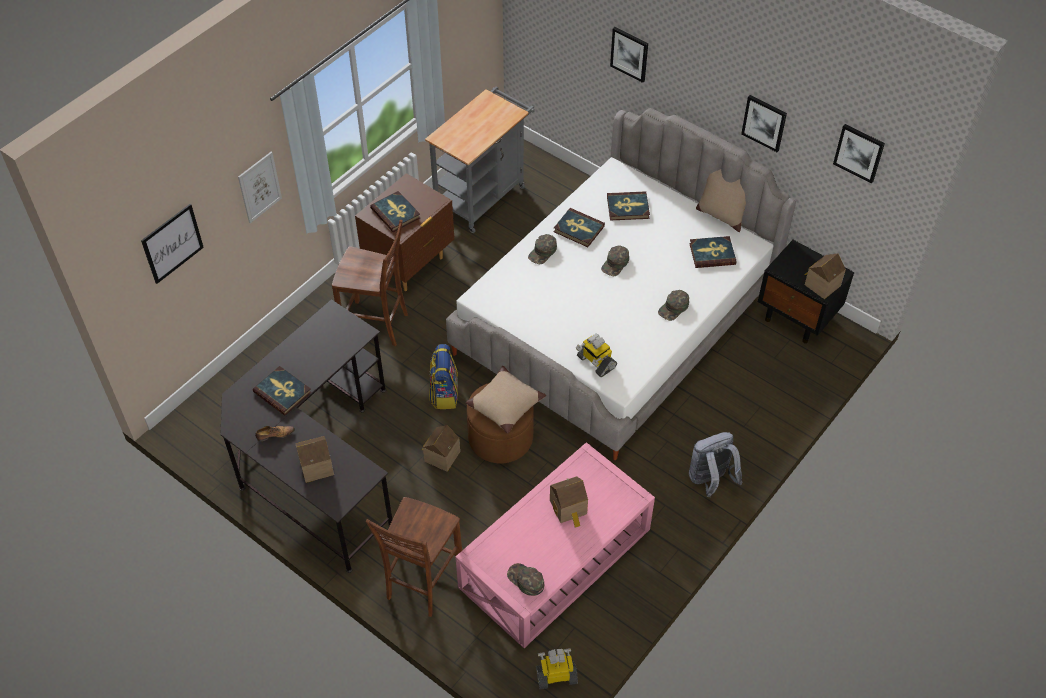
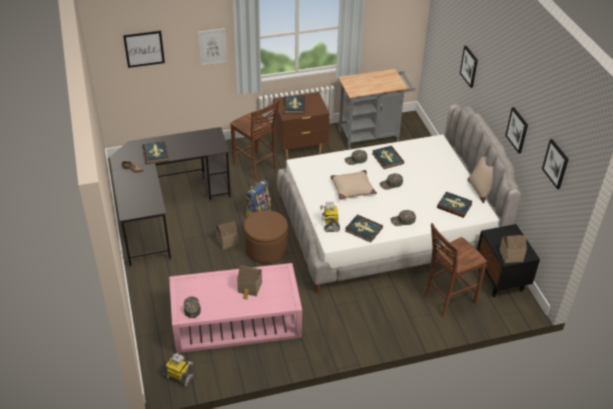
camera: 35 degrees right, 10 degrees down
(315, 465) = (136, 192): toy house -> none
(422, 582) = (158, 292): brown chair -> brown chair (448, 299)
(505, 404) = (269, 223): beige pillow -> beige pillow (352, 189)
(628, 208) = (427, 161): book -> book (363, 229)
(710, 481) = (361, 334): grey backpack -> none

